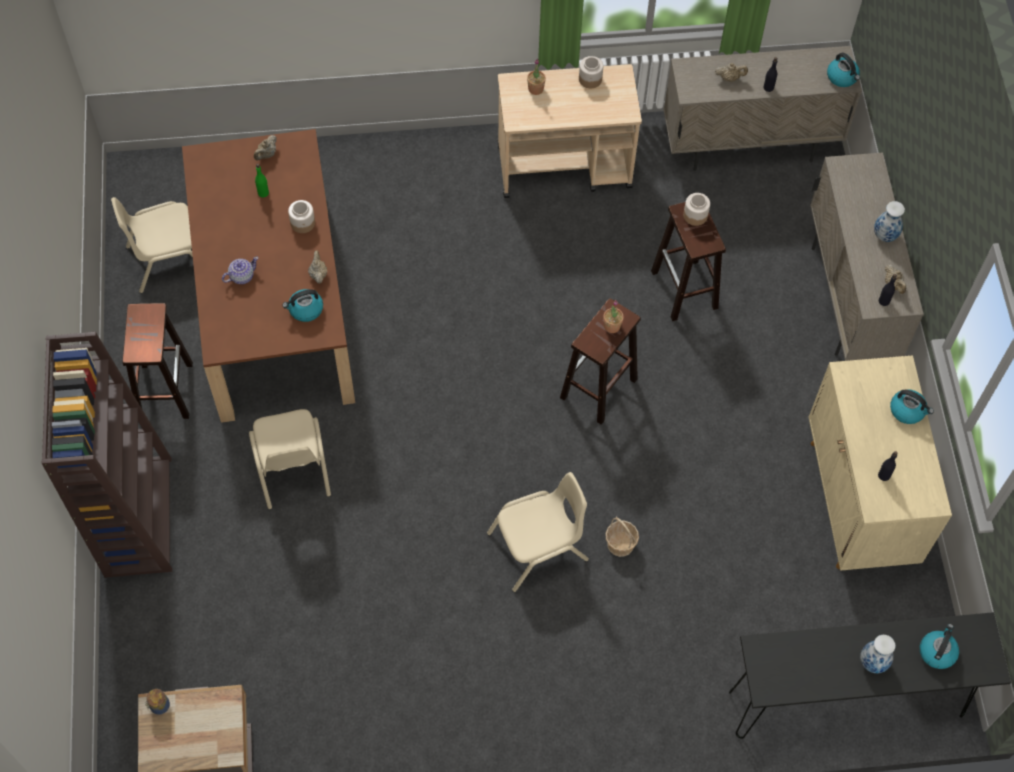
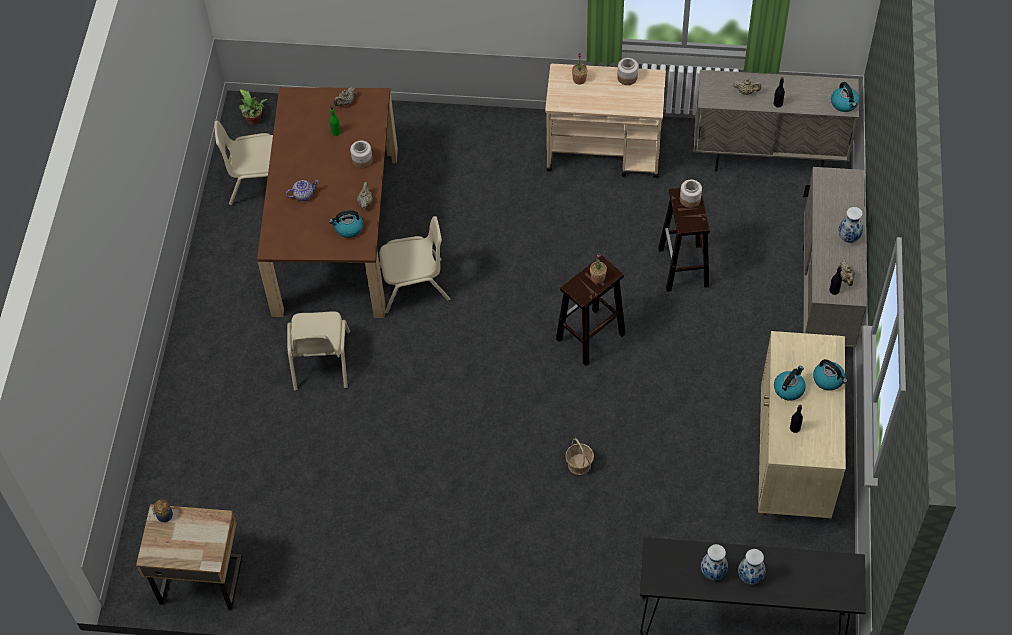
camera: 15 degrees right, 5 degrees down
(137, 515) = (188, 379): brown bookcase -> none
(148, 185) = (255, 121): none -> potted plant
(165, 389) = (232, 284): brown stool -> none
(538, 548) = (509, 456): beige chair -> beige chair (414, 286)
(829, 665) = (713, 573): none -> vase
(937, 651) = (807, 577): kettle -> kettle (789, 388)

